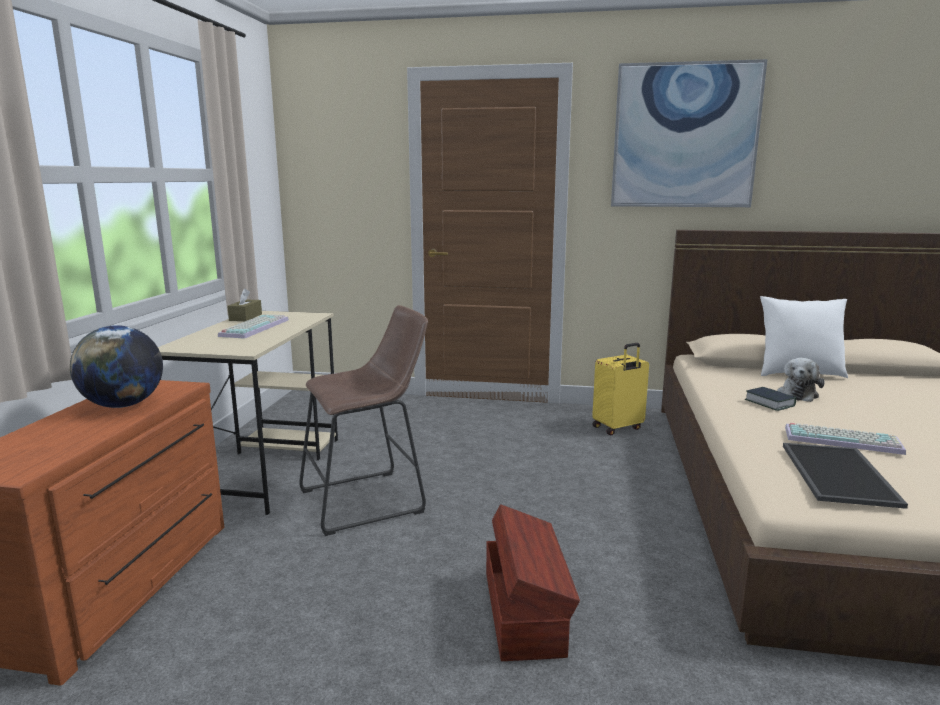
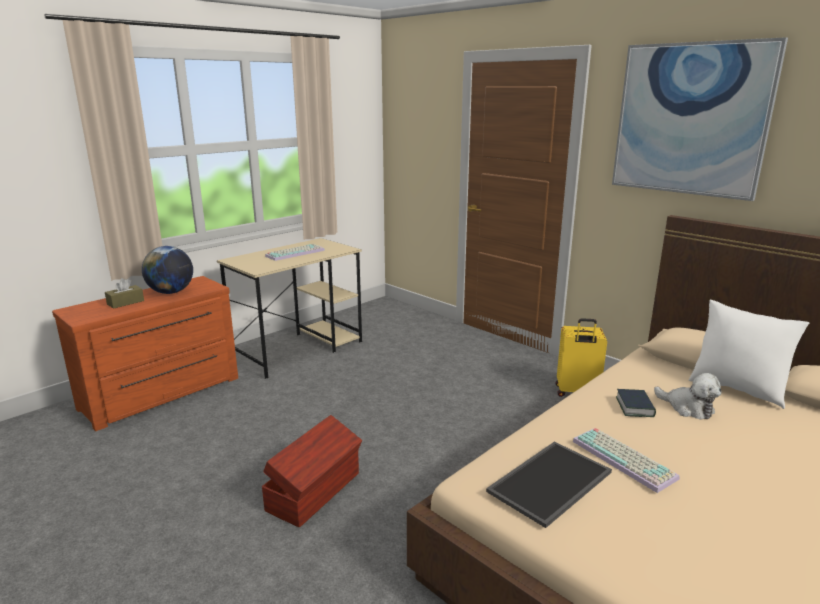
camera: 35 degrees right, 5 degrees up
(245, 317) = (306, 243): brown tissue box -> brown tissue box (125, 302)
(369, 500) = (326, 388): brown stool -> none
(798, 394) = (687, 408): plush toy -> plush toy turned 105 degrees counterclockwise

